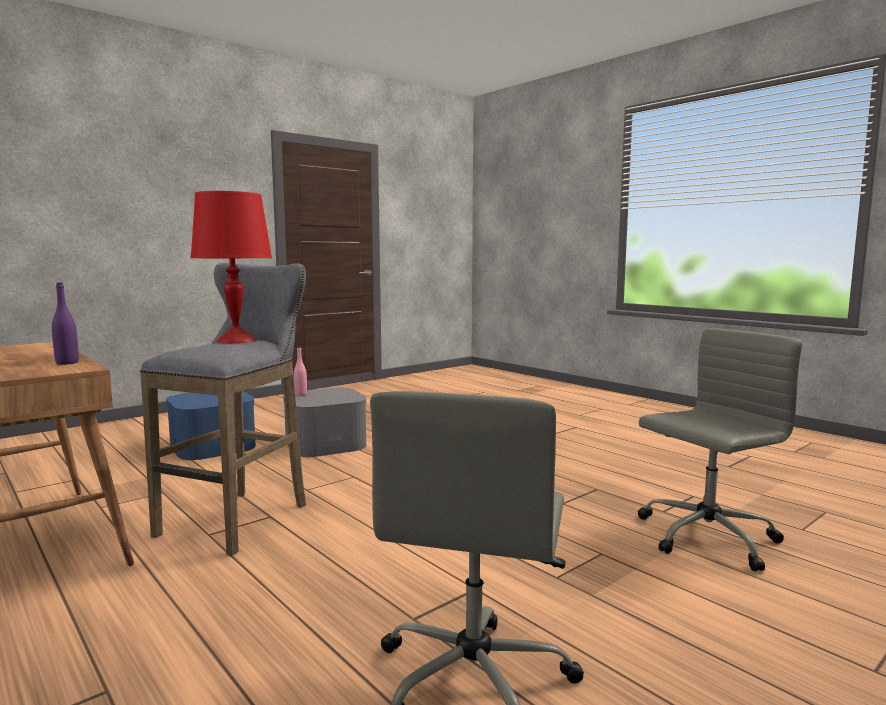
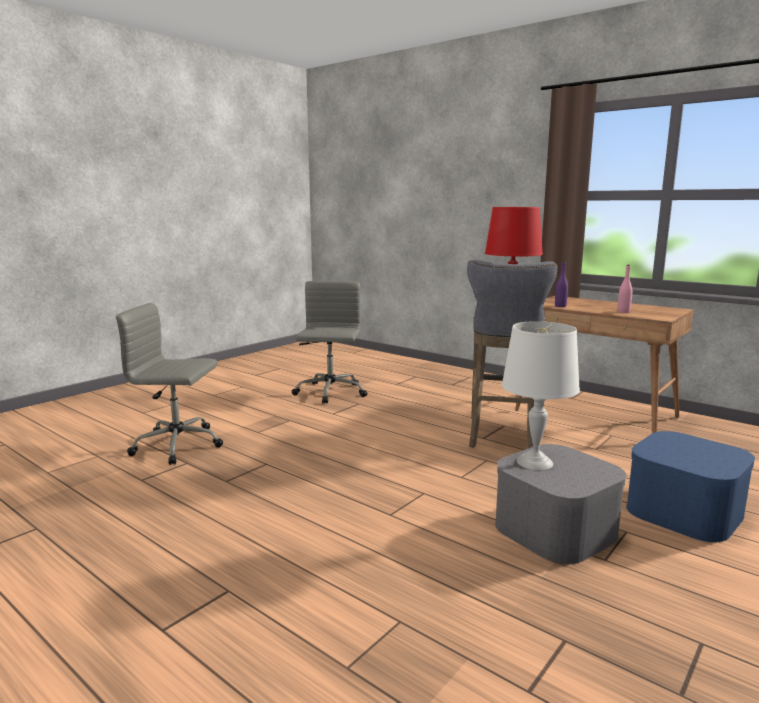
camera: 170 degrees right, 5 degrees up
(300, 394) = (597, 469): pink bottle -> pink bottle (623, 312)
(336, 398) = (534, 462): none -> white table lamp
(705, 537) = (179, 445): grey office chair -> grey office chair turned 45 degrees clockwise

